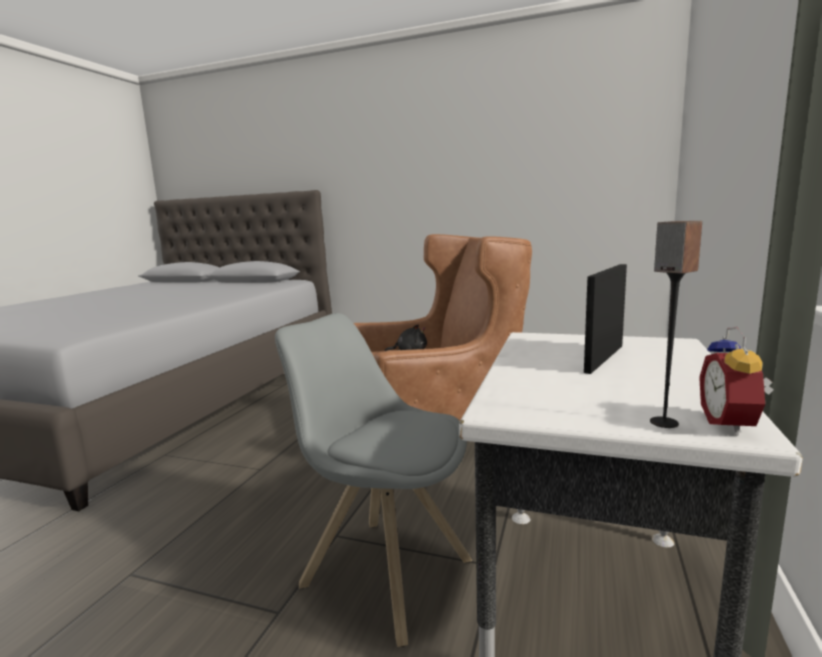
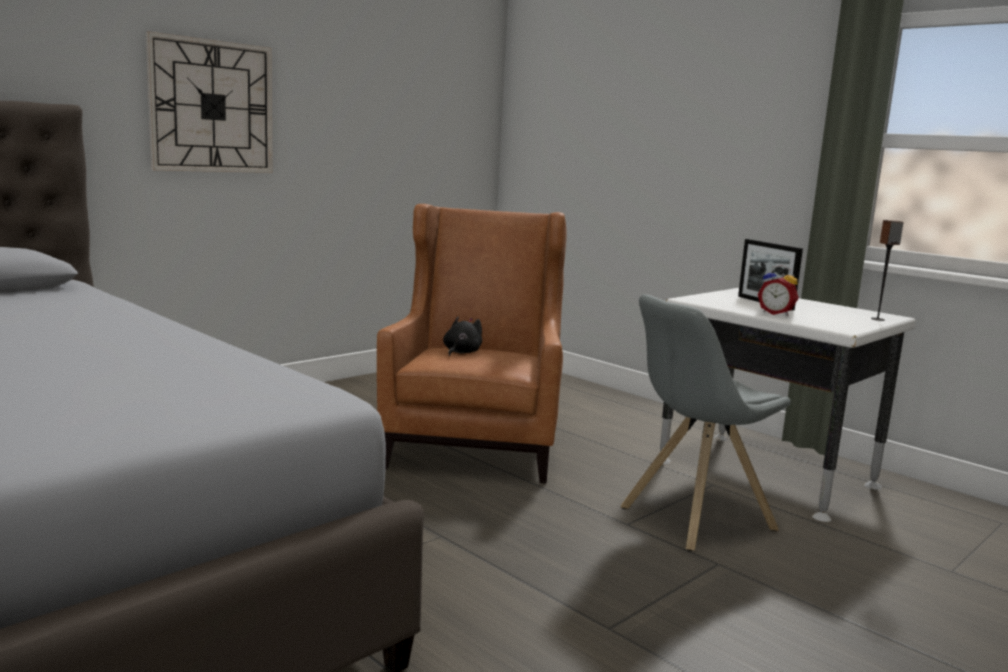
camera: 65 degrees left, 0 degrees up
(394, 180) = (212, 106): none -> wall clock
(732, 425) = (884, 315): alarm clock -> alarm clock (776, 313)

